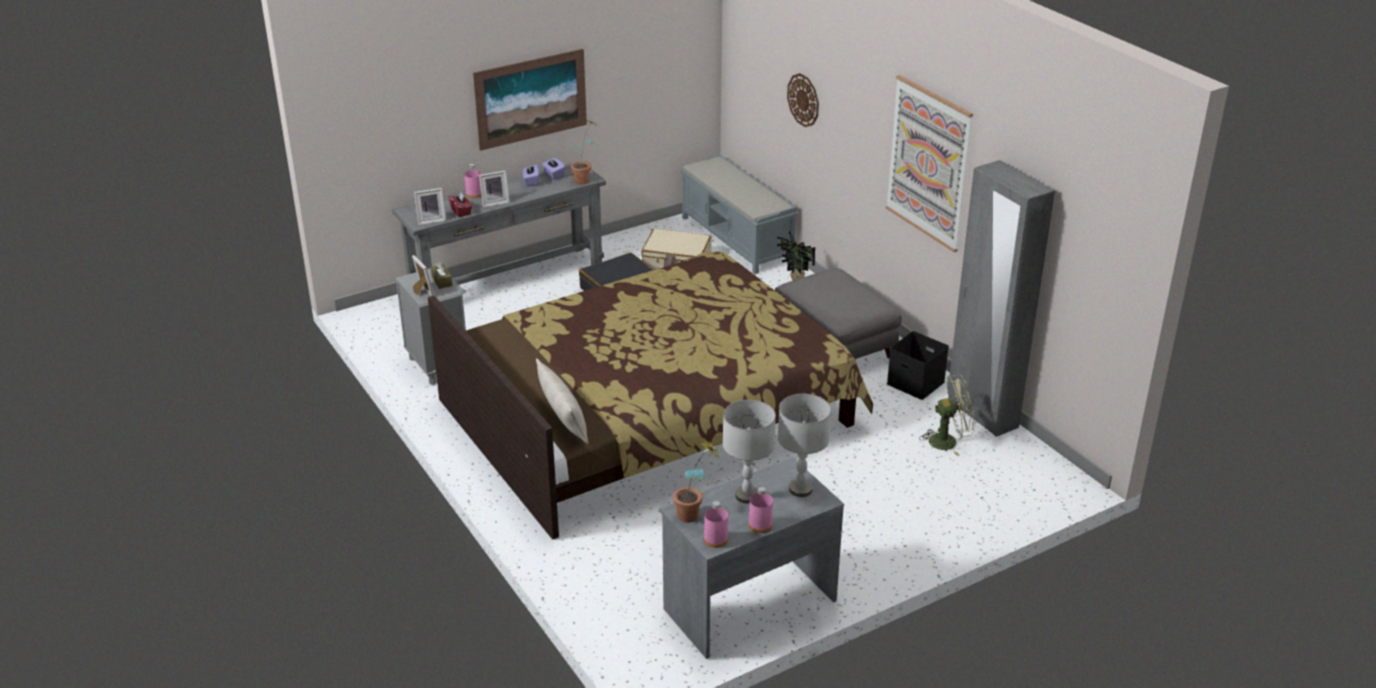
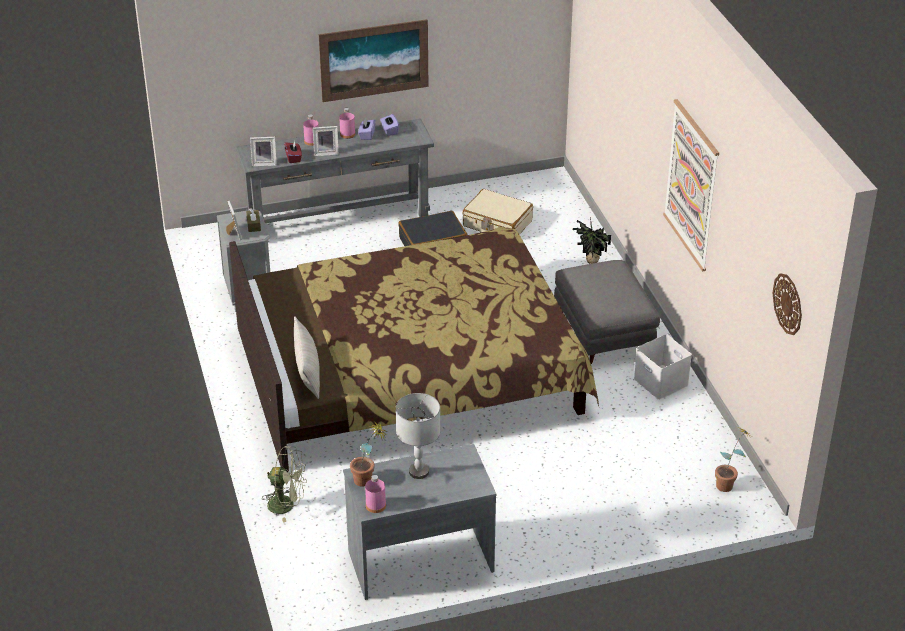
camera: 15 degrees right, 5 degrees up
(585, 179) = (415, 139): potted plant -> potted plant (728, 484)
(737, 239) = (563, 208): grey bench -> none
(760, 525) = (417, 500): pink bottle -> pink bottle (347, 134)
(801, 490) = (466, 474): grey table lamp -> none
(803, 100) = (619, 96): wall clock -> wall clock (788, 304)
(917, 382) = (662, 382): black storage box -> white storage box
(948, 441) = (663, 444): green fan -> green fan (287, 505)
(981, 414) = (706, 423): grey wardrobe -> none

